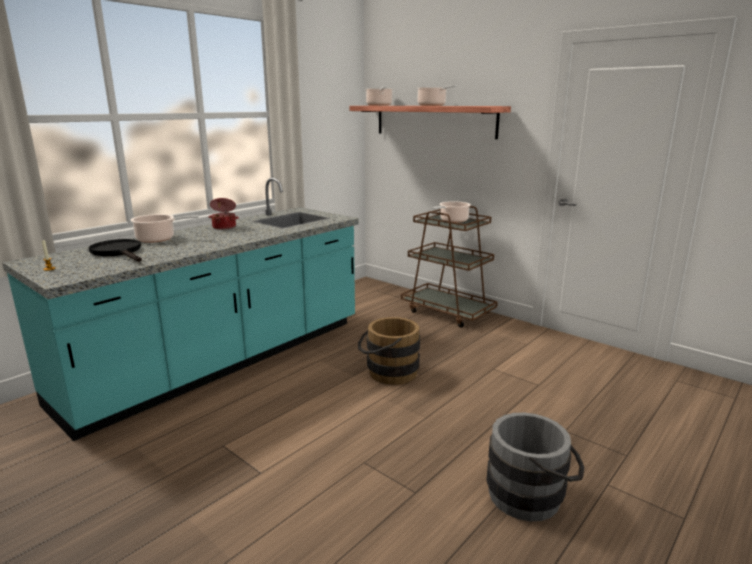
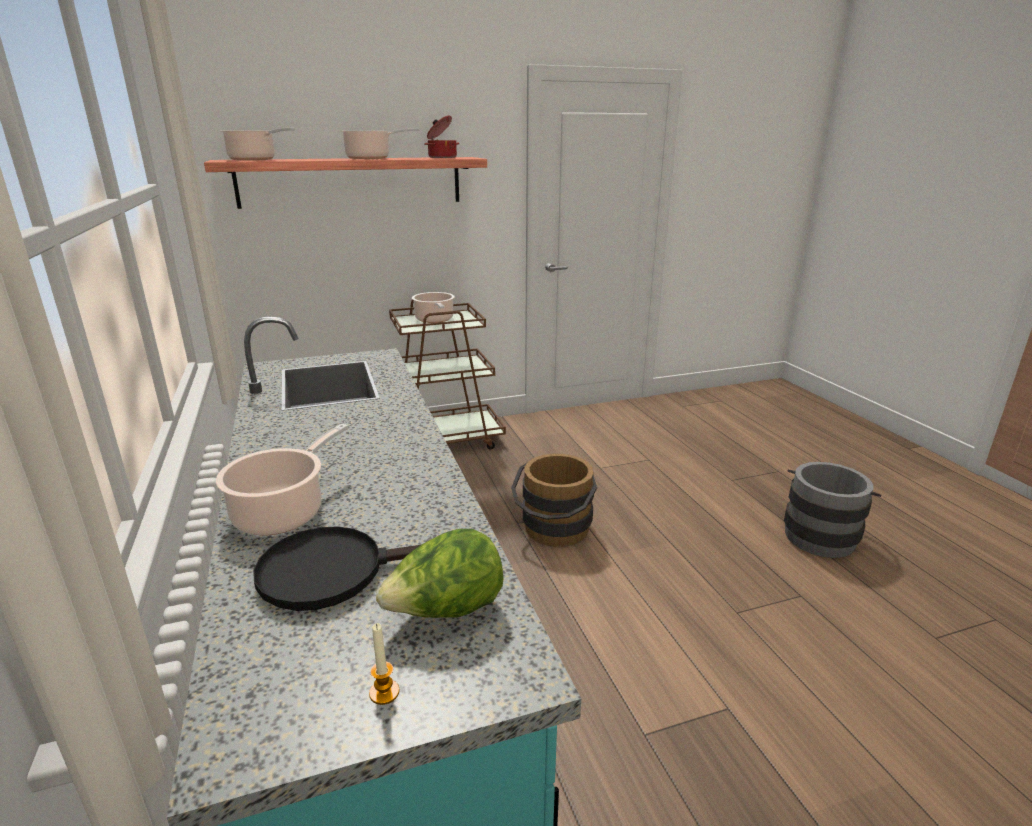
camera: 60 degrees left, 5 degrees up
(95, 267) = (446, 611): none -> lettuce
(224, 227) = (290, 437): cooking pot -> cooking pot (442, 157)

